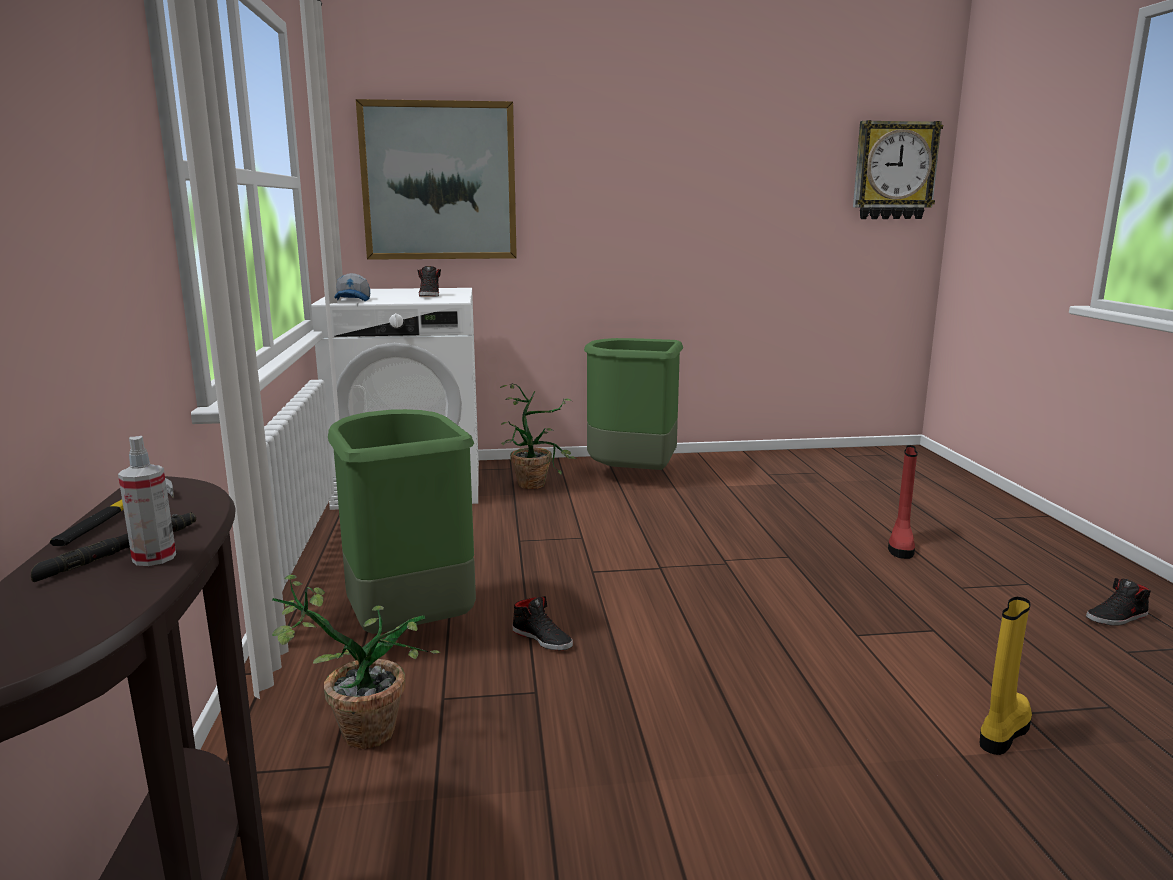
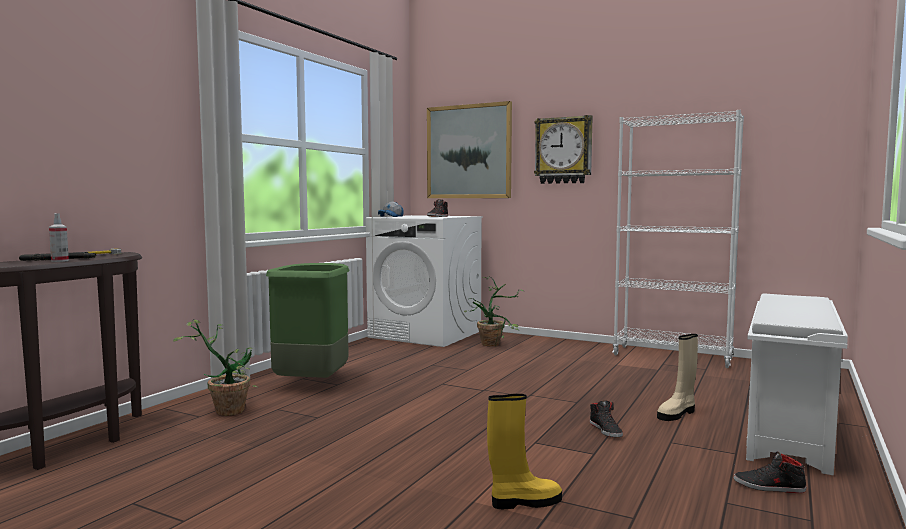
camera: 35 degrees right, 10 degrees down
(542, 638) = (361, 401): black shoe -> black shoe (606, 430)
(633, 476) = (562, 350): green trash can -> none
(760, 461) = (672, 357): none -> white bookcase
(894, 171) = (804, 128): wall clock -> wall clock (563, 150)
(900, 545) = (677, 414): red boot -> beige boot
(1014, 540) = (790, 431): none -> white shoe rack

